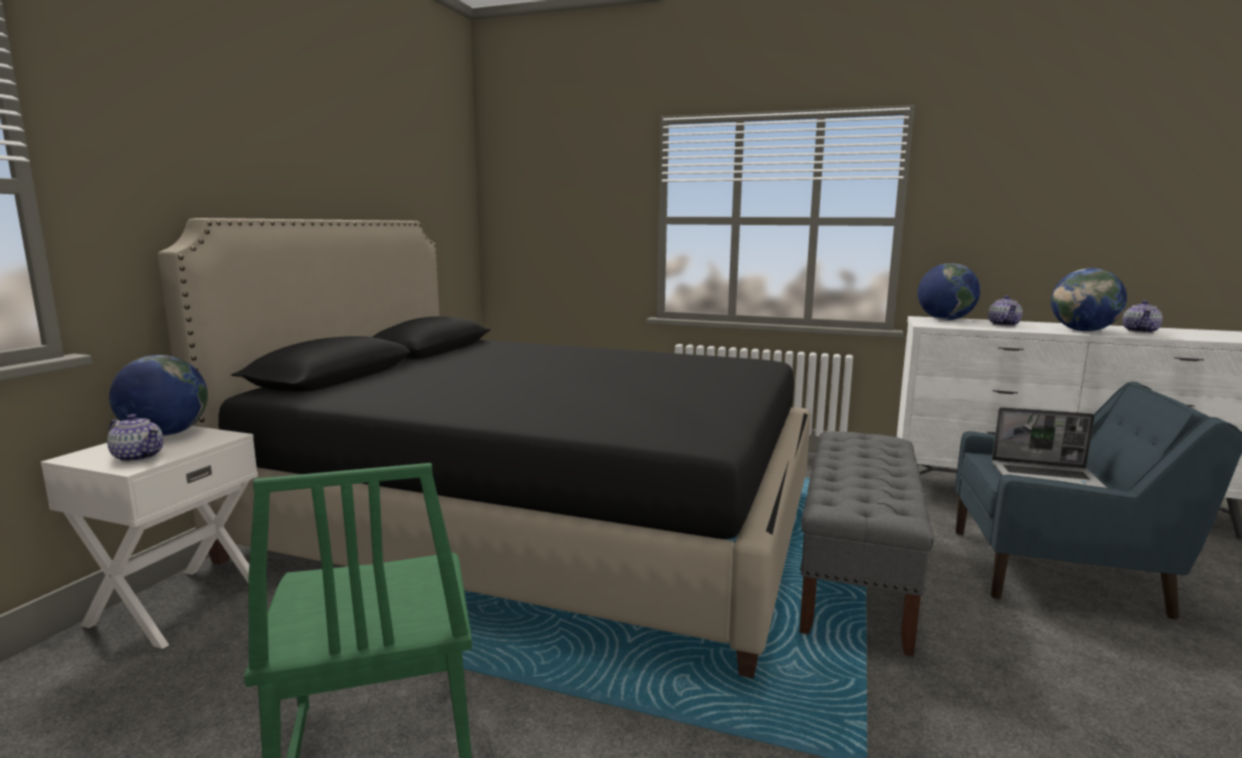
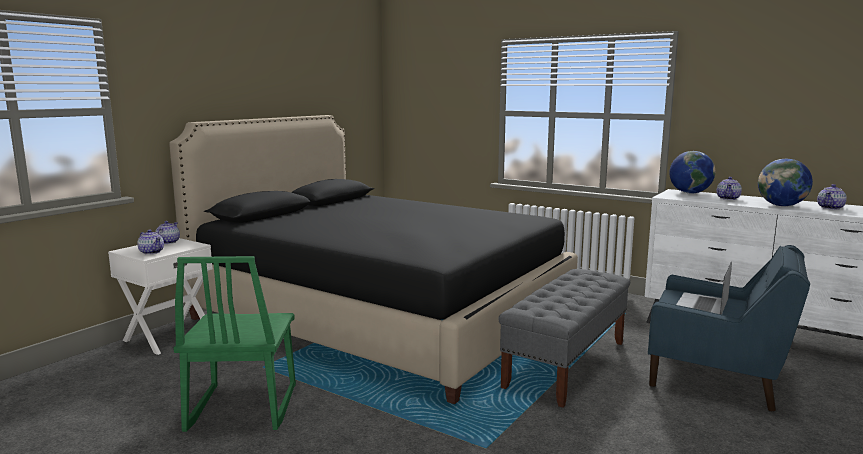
camera: 15 degrees right, 0 degrees up
(165, 434) = (167, 242): globe -> teapot
(1047, 477) = (702, 308): laptop -> laptop turned 90 degrees clockwise

